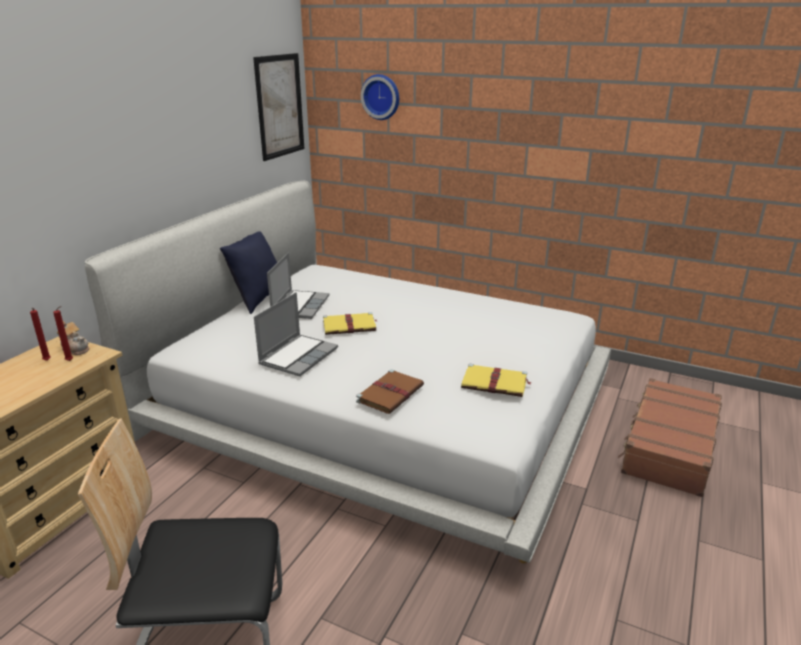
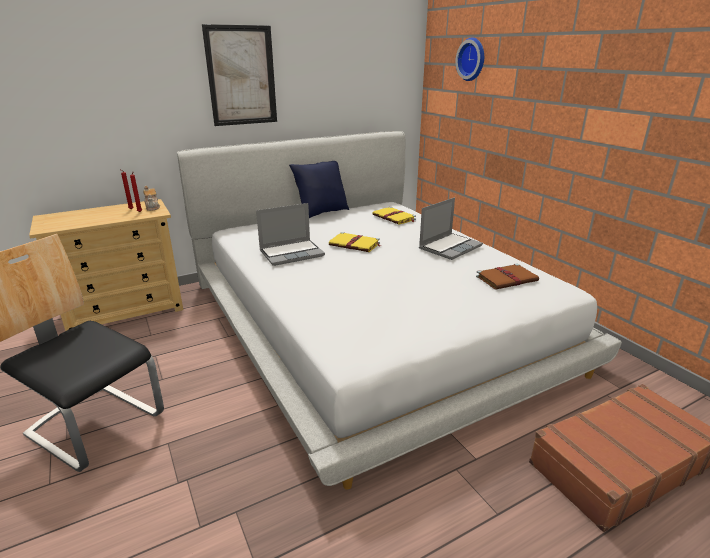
camera: 35 degrees right, 0 degrees up
(279, 106) = (391, 66): picture -> picture (241, 76)
(300, 305) = (342, 223): laptop -> laptop (450, 247)
(391, 393) = (314, 295): brown book -> brown book (507, 279)
(495, 383) = (404, 316): yellow book -> yellow book (394, 217)

